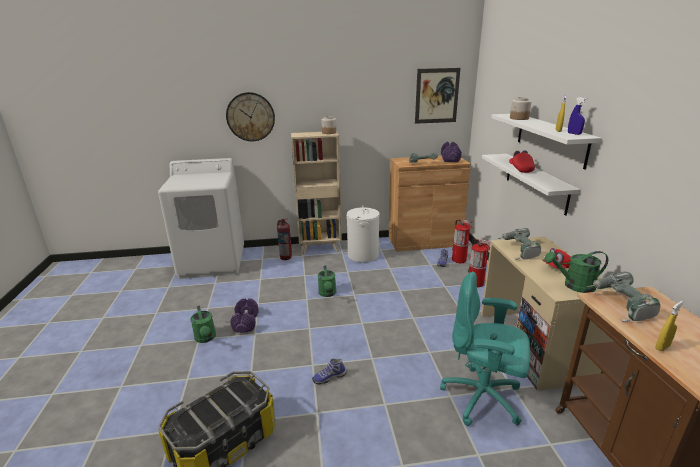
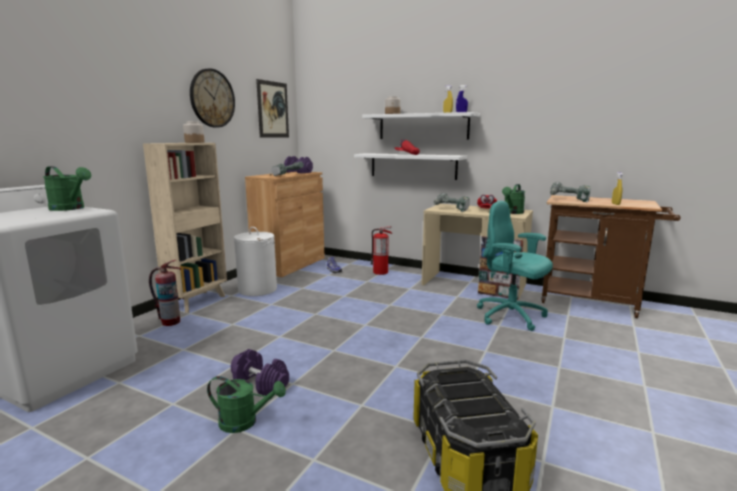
camera: 55 degrees left, 10 degrees down
(250, 117) = (79, 118): wall clock -> wall clock (212, 98)
(327, 294) = (291, 324): green watering can -> green watering can (70, 208)
(329, 377) = (424, 363): shoe -> none
(459, 260) = (341, 265): fire extinguisher -> none
(483, 398) = (511, 316): turquoise office chair -> turquoise office chair turned 75 degrees clockwise

